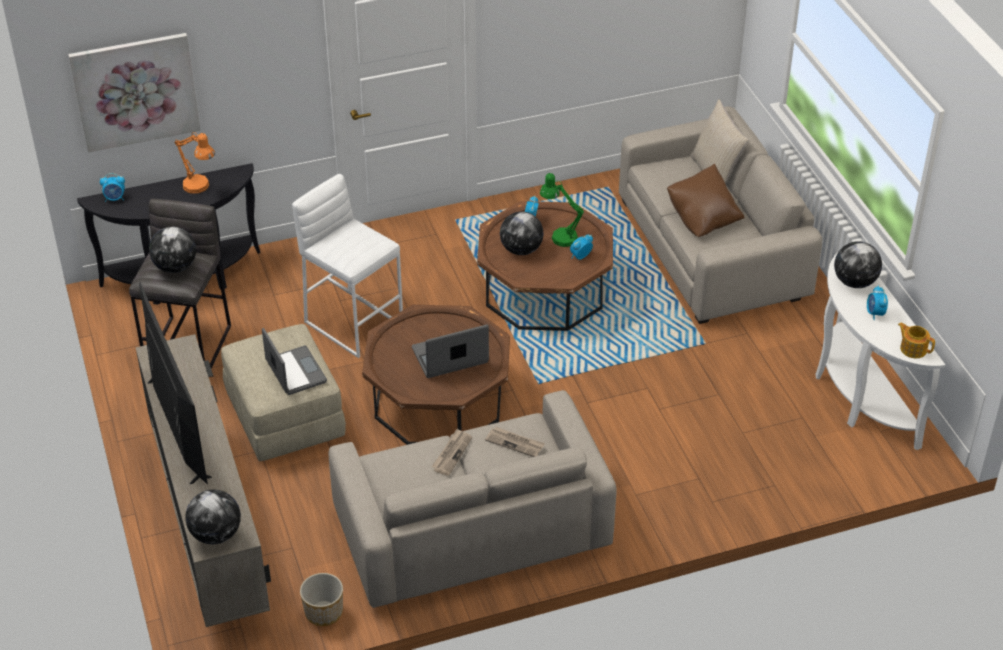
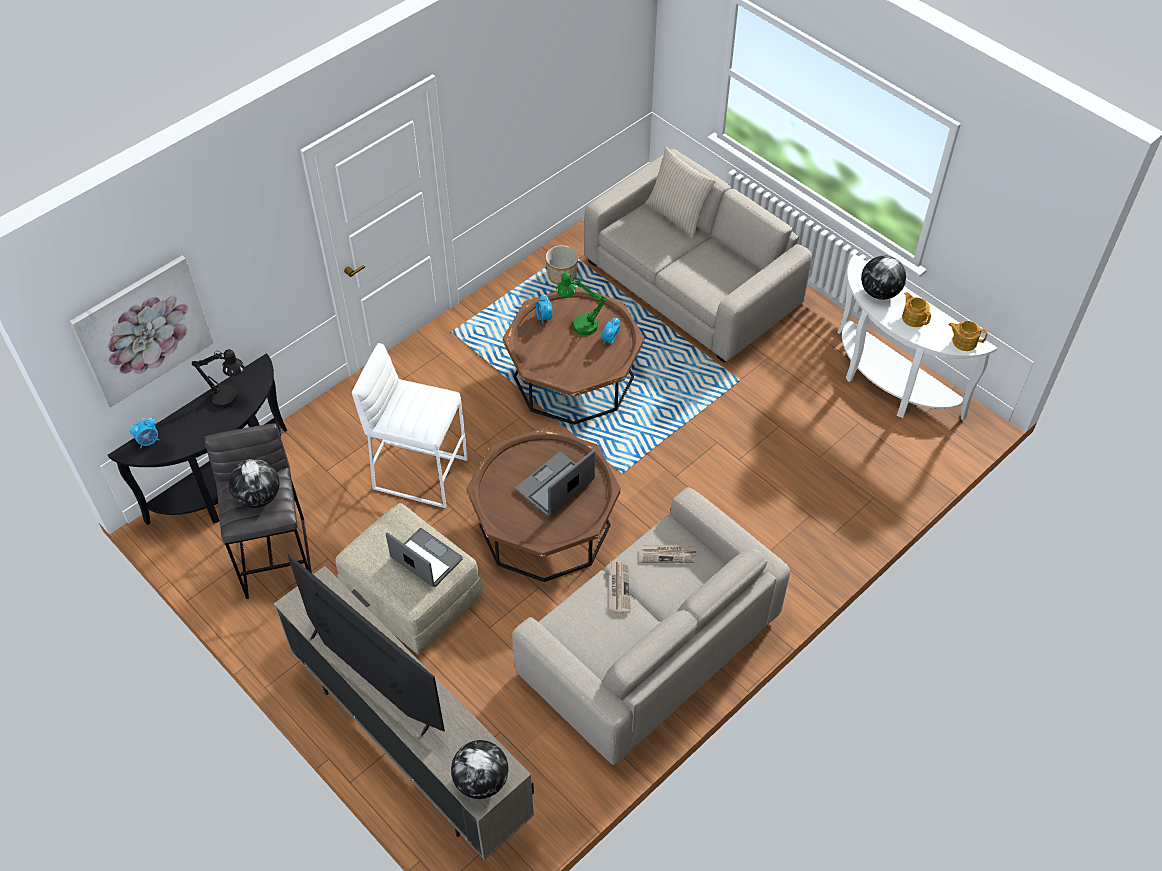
camera: 25 degrees left, 10 degrees up
(200, 187) = (230, 398): orange table lamp -> black table lamp
(323, 612) = (568, 787): planter -> planter (562, 276)
(521, 250) = (554, 351): globe -> none
(703, 219) = (694, 265): brown pillow -> none
(875, 313) = (913, 317): alarm clock -> teapot

